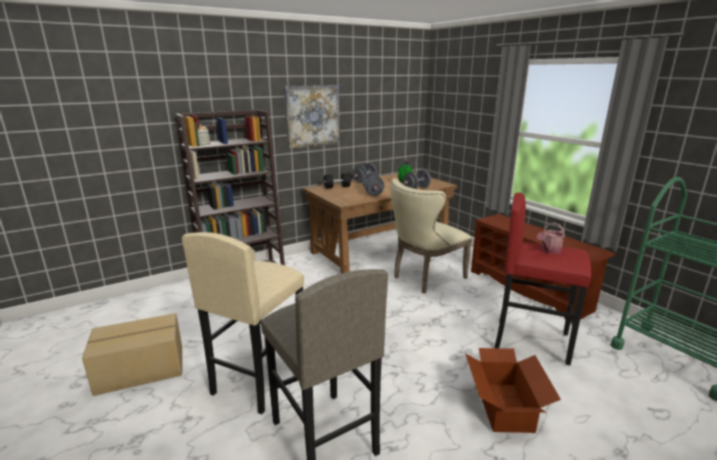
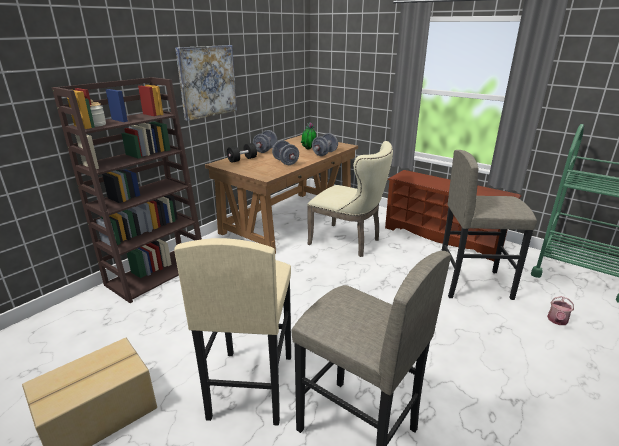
camera: 20 degrees left, 5 degrees up
(425, 278) = (349, 242): beige chair -> beige chair turned 90 degrees counterclockwise
(504, 406) = (489, 350): cardboard box -> none
(531, 340) = (472, 284): red stool -> grey stool
(549, 250) = (492, 201): watering can -> watering can (557, 321)

